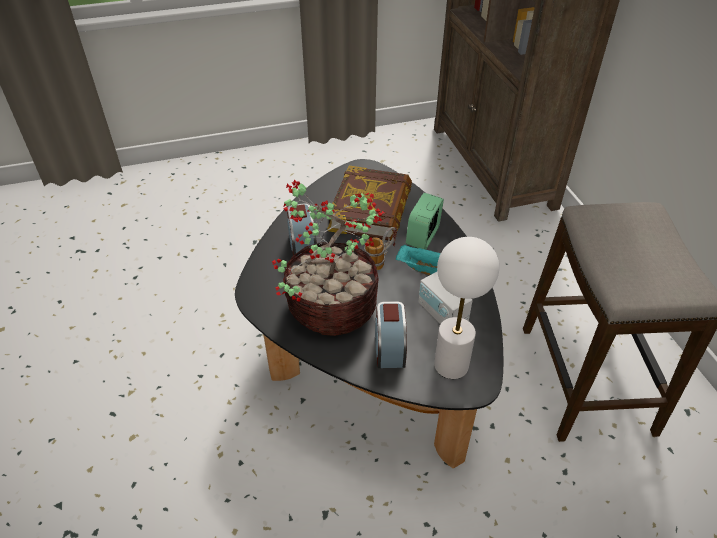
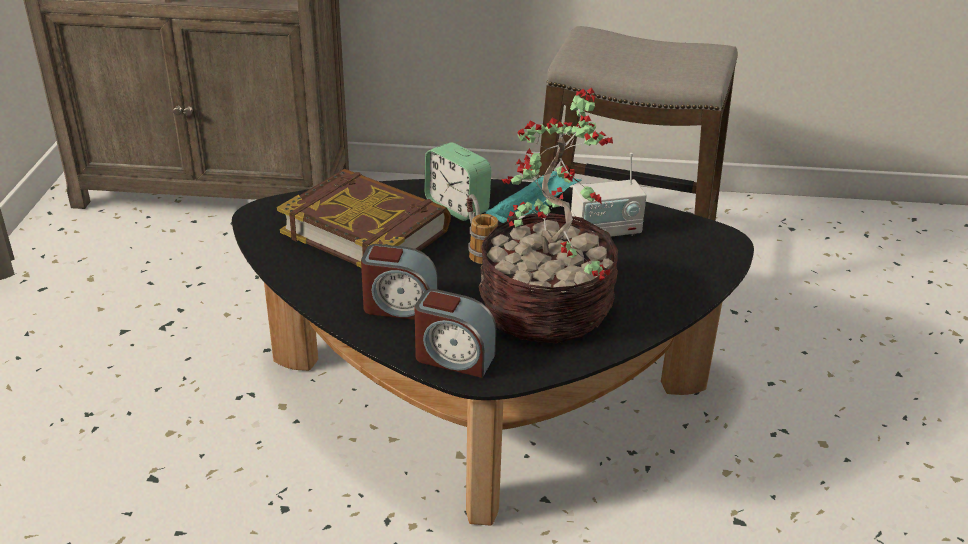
camera: 70 degrees left, 10 degrees down
(389, 348) = (643, 281): alarm clock -> alarm clock (454, 357)
(450, 364) = (688, 247): white table lamp -> none

